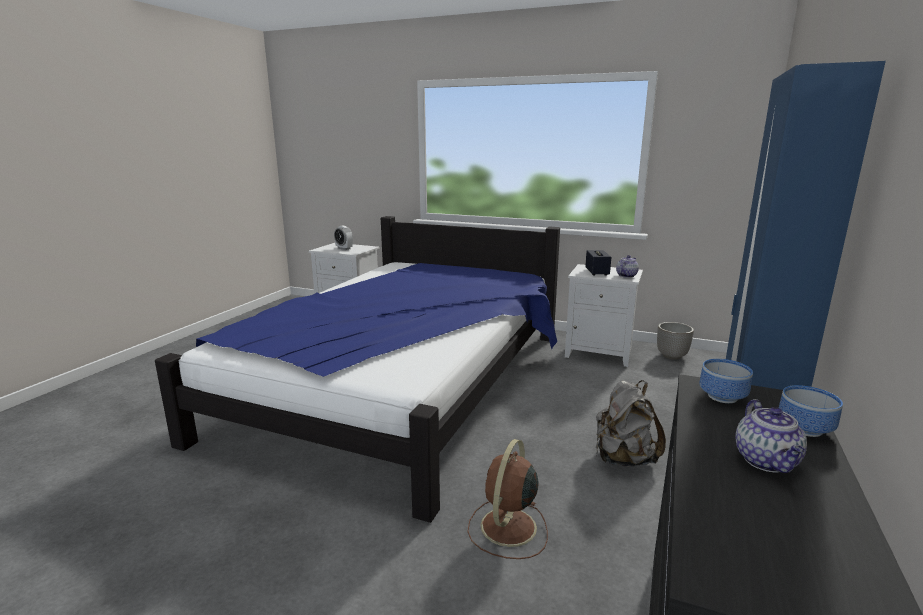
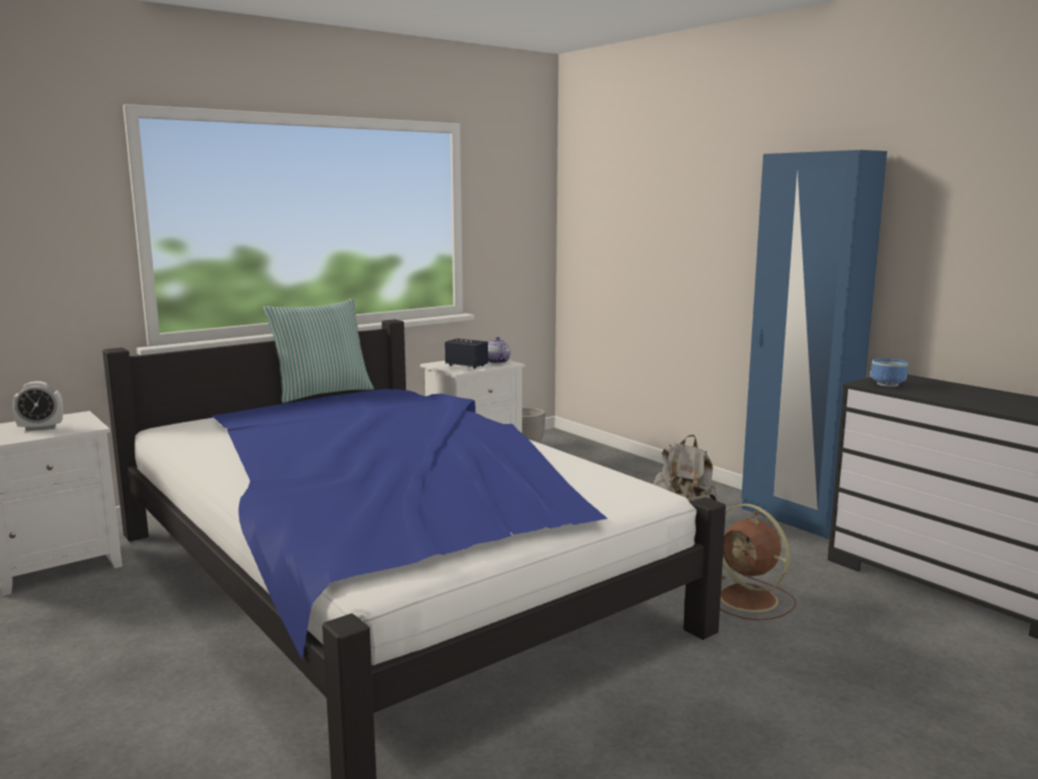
camera: 60 degrees left, 5 degrees down
(493, 267) = (322, 393): none -> pillow
(767, 462) = (979, 396): teapot -> none
(802, 427) = (937, 383): bowl -> none

